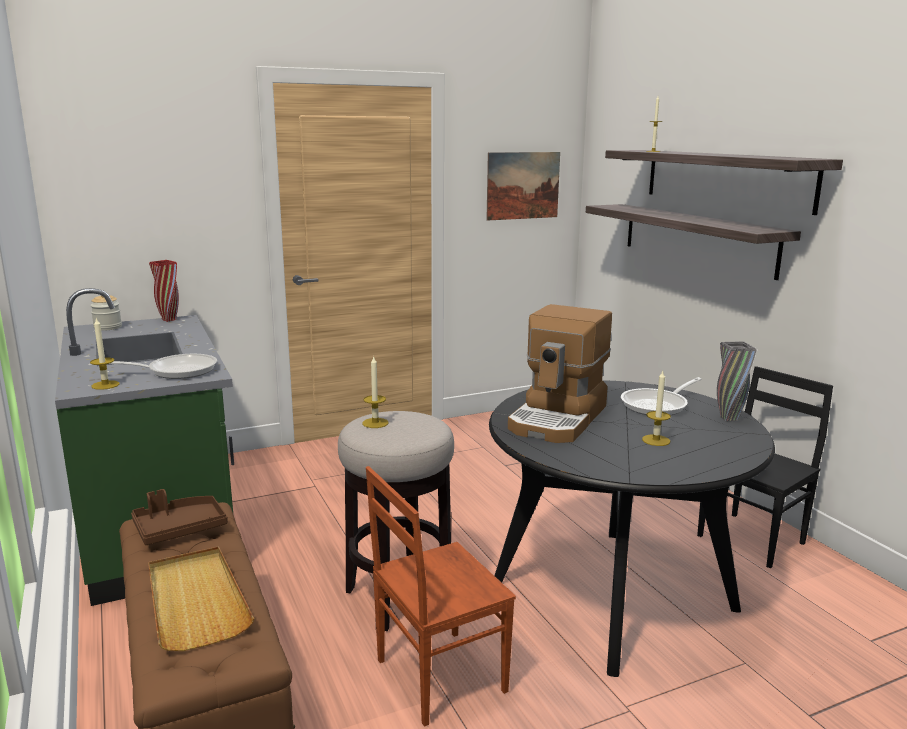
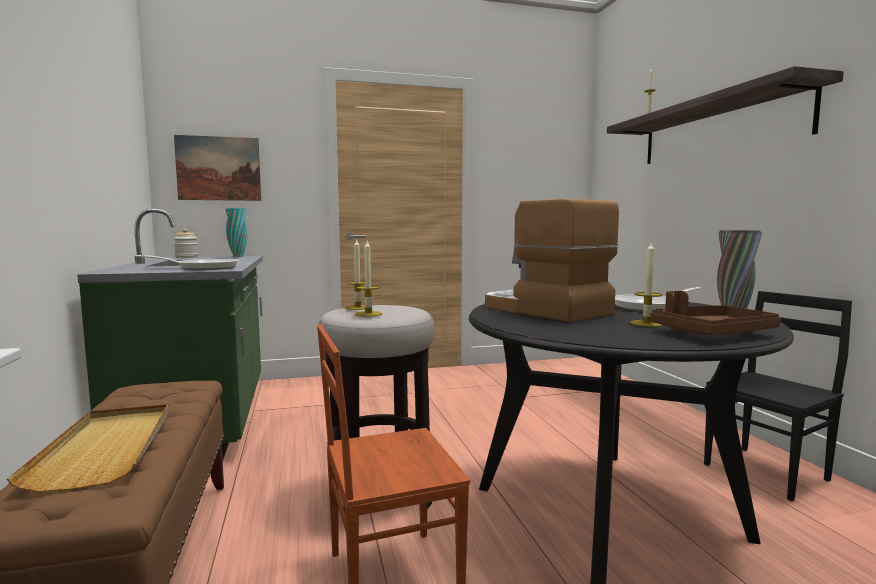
camera: 10 degrees right, 10 degrees down
(105, 385) = (132, 270): candle -> candle (368, 314)
(169, 320) = (238, 256): red vase -> turquoise vase
(179, 529) = (154, 394): brown tray -> brown tray (711, 333)
(523, 185) = (540, 171): picture -> picture (219, 168)
(559, 419) = (543, 310): coffee machine -> coffee machine turned 105 degrees clockwise
(696, 238) = (692, 190): shelf -> none

